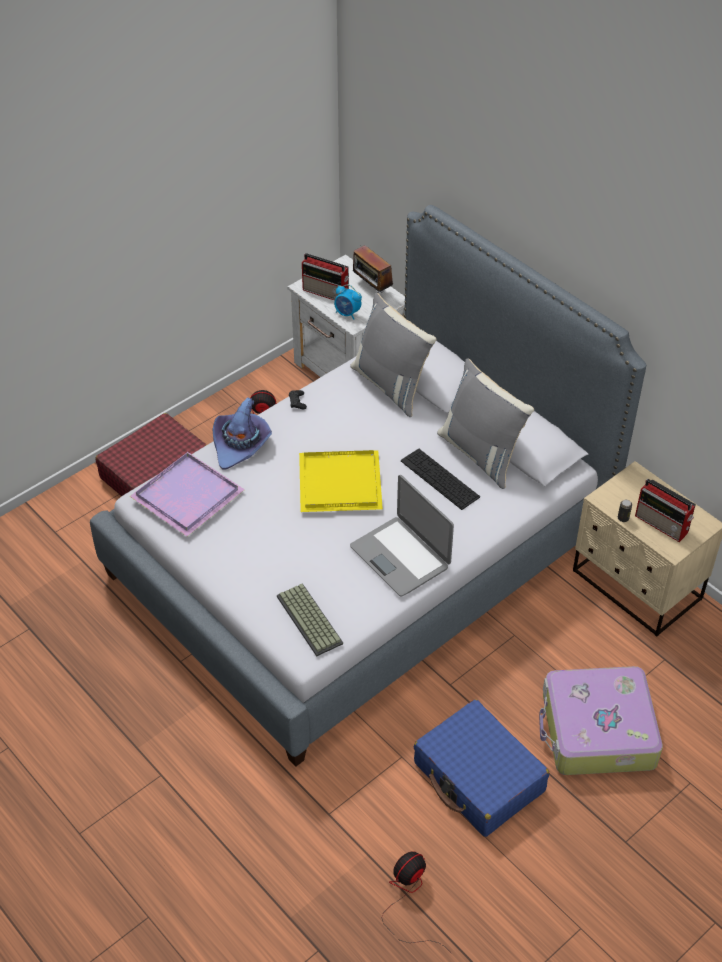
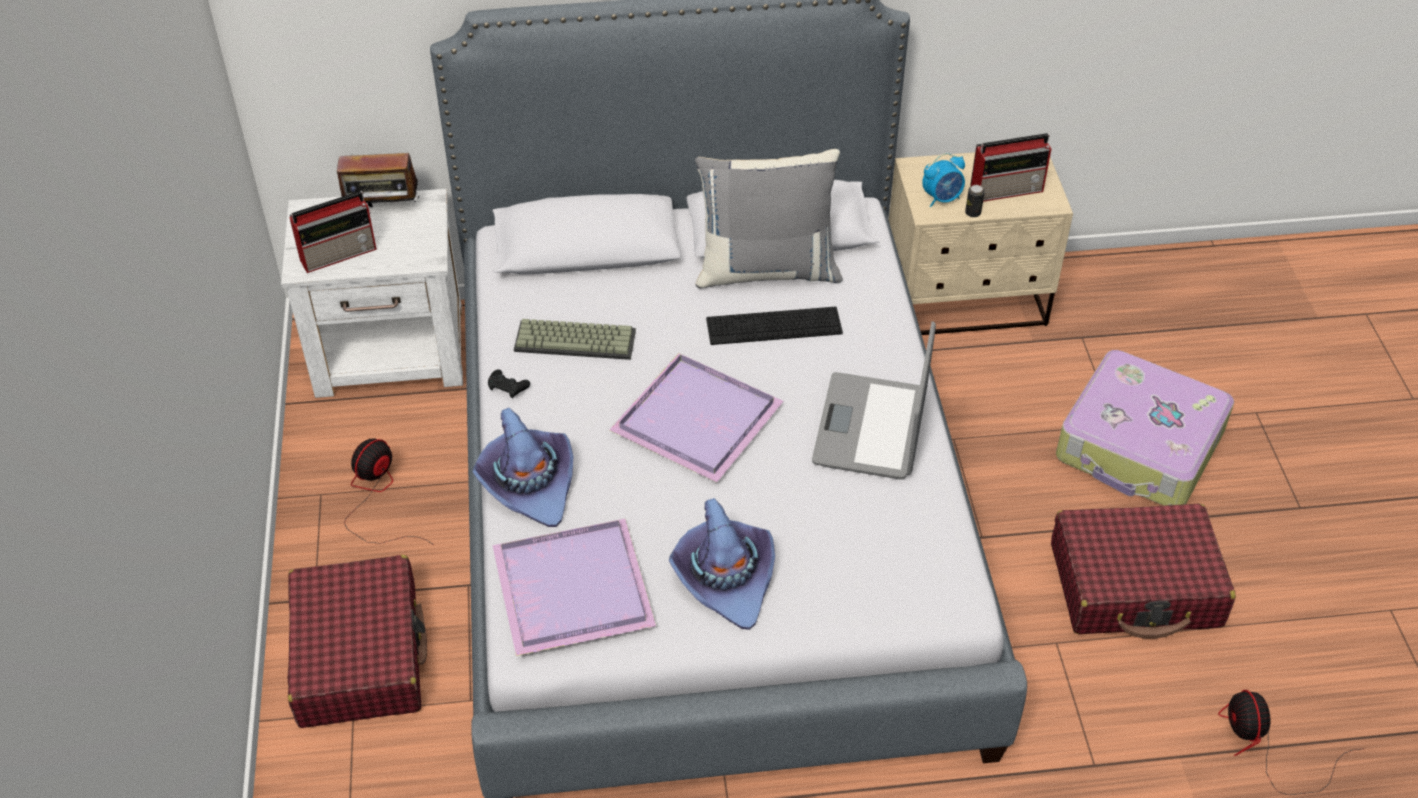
camera: 55 degrees left, 0 degrees up
(244, 549) = (725, 577): none -> purple hat
(311, 620) = (908, 569): keyboard -> keyboard (576, 339)
(341, 482) = (696, 417): yellow tray -> purple tray
(347, 314) = (403, 255): alarm clock -> alarm clock (942, 198)
(392, 385) = (572, 284): grey pillow -> none
(400, 556) = (871, 427): laptop -> laptop turned 105 degrees clockwise
(479, 778) = (1135, 585): blue suitcase -> red suitcase

